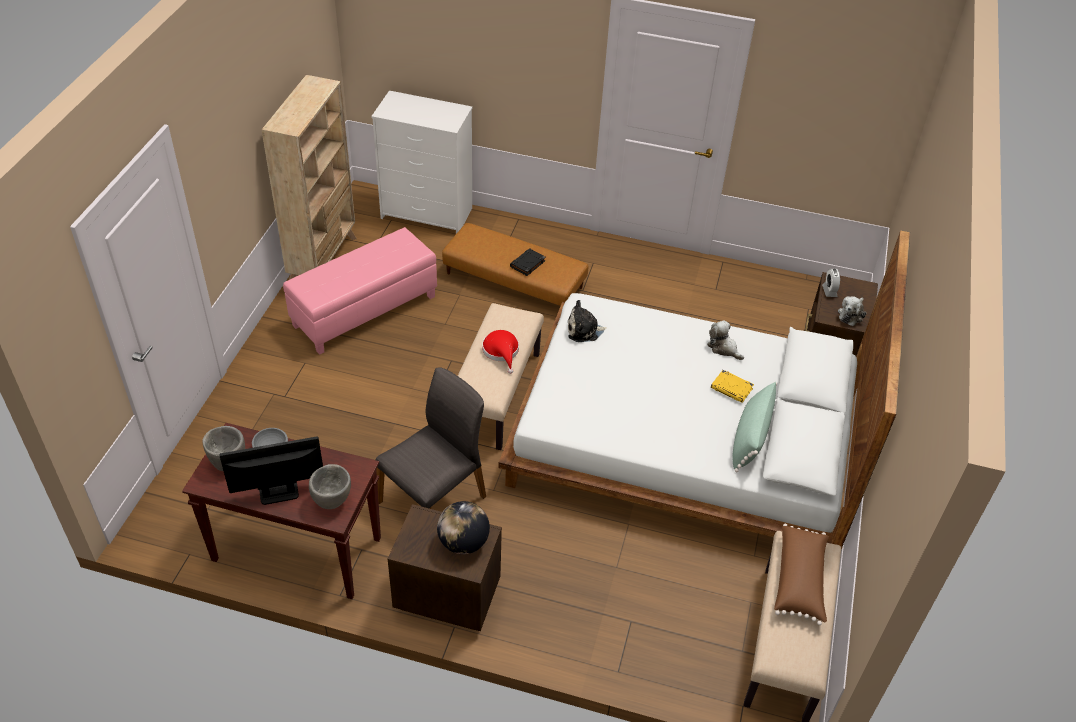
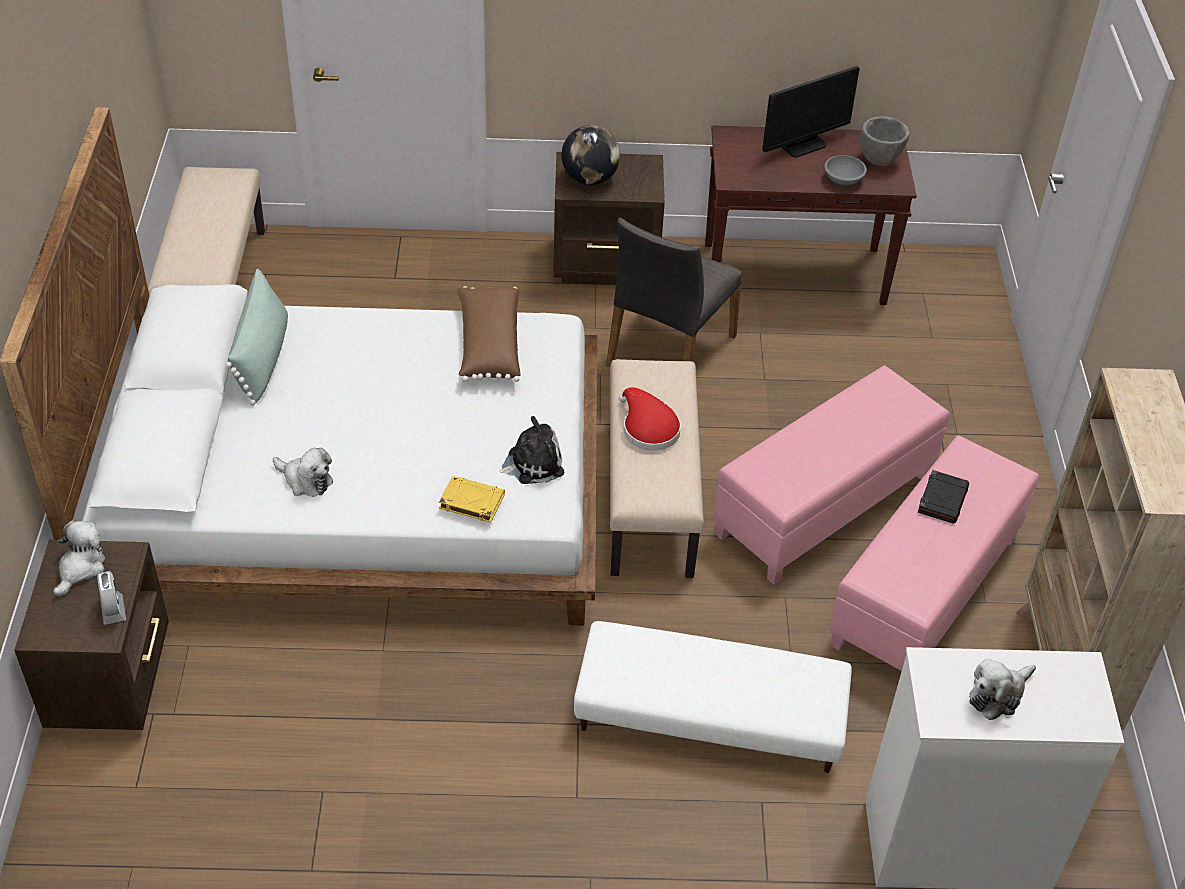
camera: 165 degrees right, 0 degrees up
(332, 501) = (741, 147): grey bowl -> none
(391, 367) = (824, 506): none -> pink ottoman
(429, 111) = (998, 695): none -> plush toy
(514, 280) = (709, 716): brown ottoman -> white ottoman
(527, 264) = (684, 659): black book -> black book (942, 499)
(732, 388) = (290, 417): yellow book -> yellow book (471, 502)
(800, 580) = (203, 238): brown pillow -> brown pillow (488, 345)

